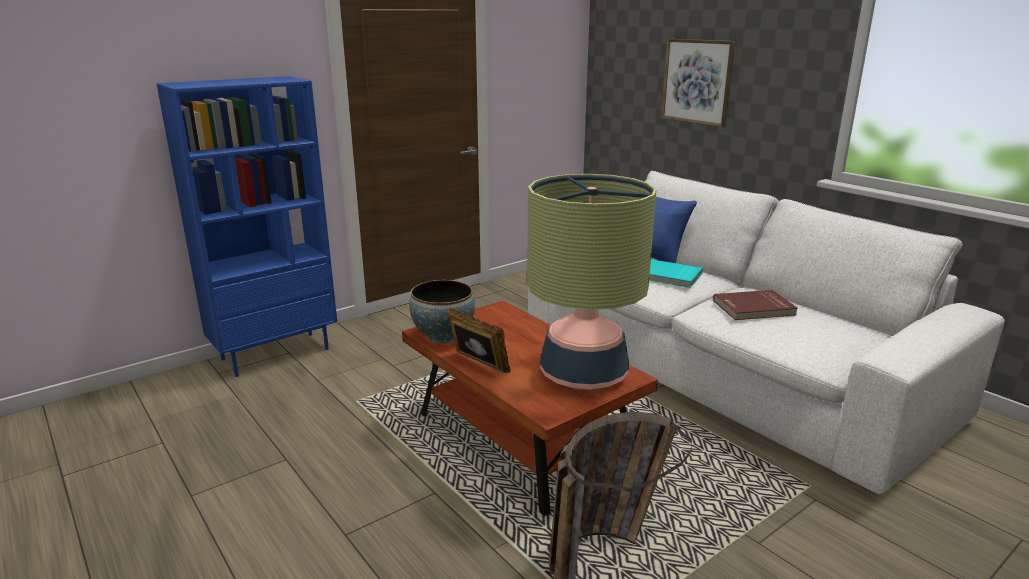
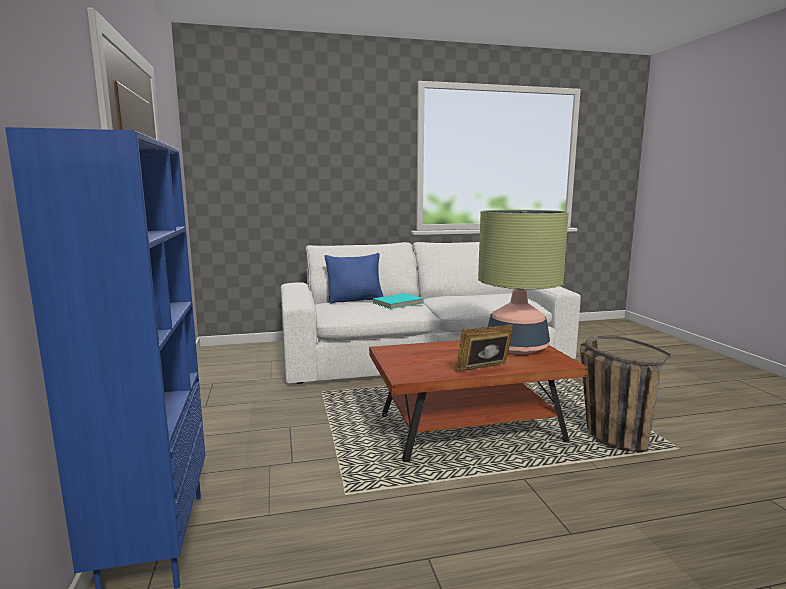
camera: 65 degrees left, 10 degrees down
(443, 336) = (420, 372): bowl -> none
(697, 81) = (309, 180): picture -> none
(754, 308) = (467, 299): red book -> none

